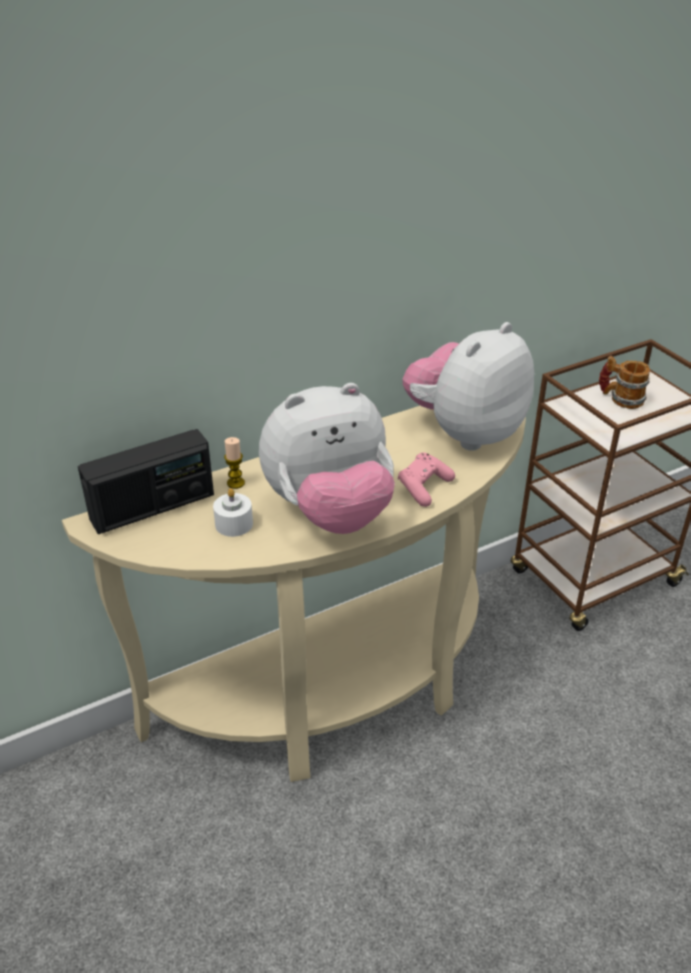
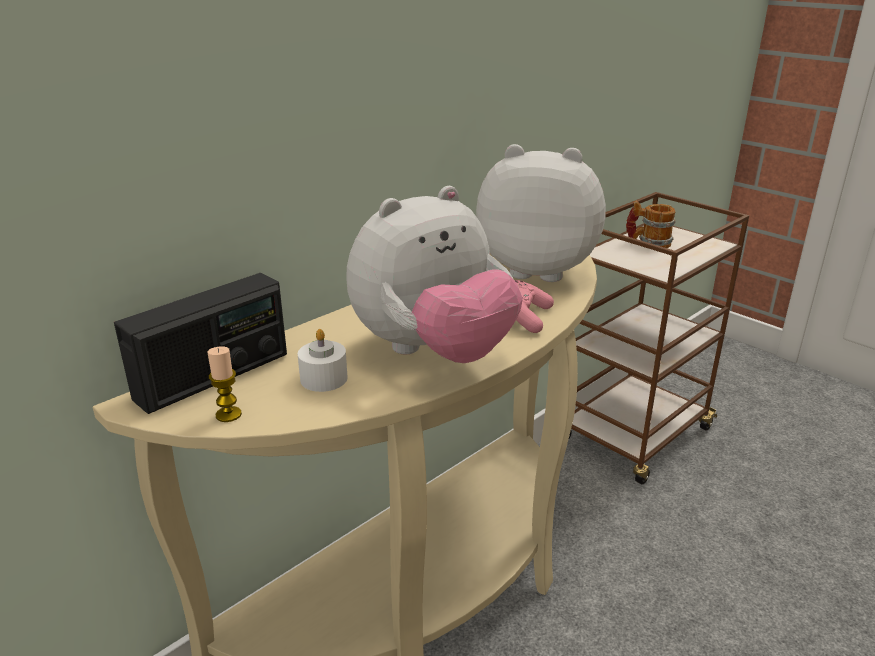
camera: 15 degrees left, 10 degrees down
(235, 483) = (309, 340): candle -> candle (228, 415)
(465, 432) = (537, 269): plush toy -> plush toy turned 75 degrees clockwise

